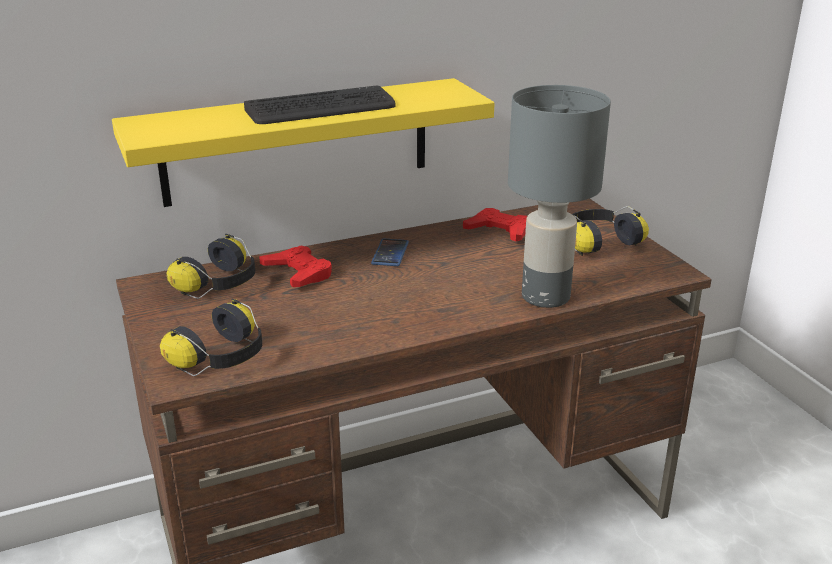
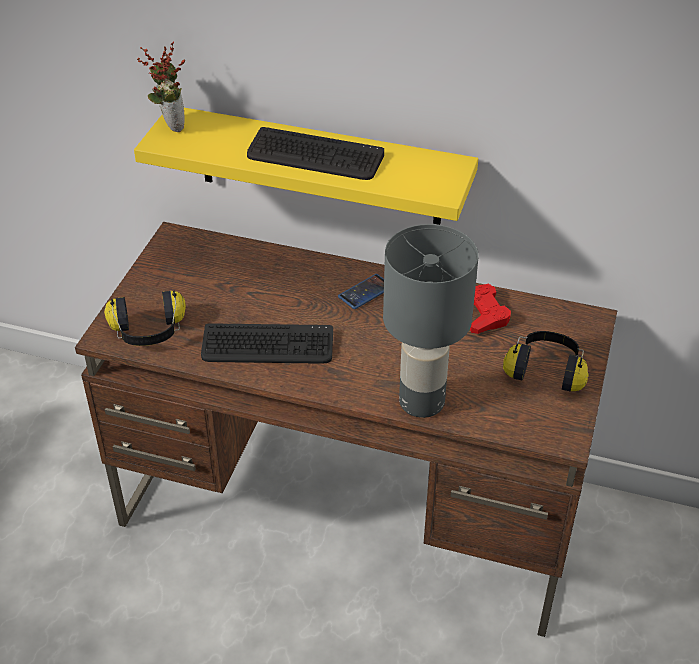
camera: 40 degrees right, 15 degrees up
(137, 127) = (170, 125): none -> potted plant
(220, 284) = (217, 262): headphones -> none
(298, 273) = (279, 278): red game controller -> none
(359, 318) = (267, 346): none -> keyboard

